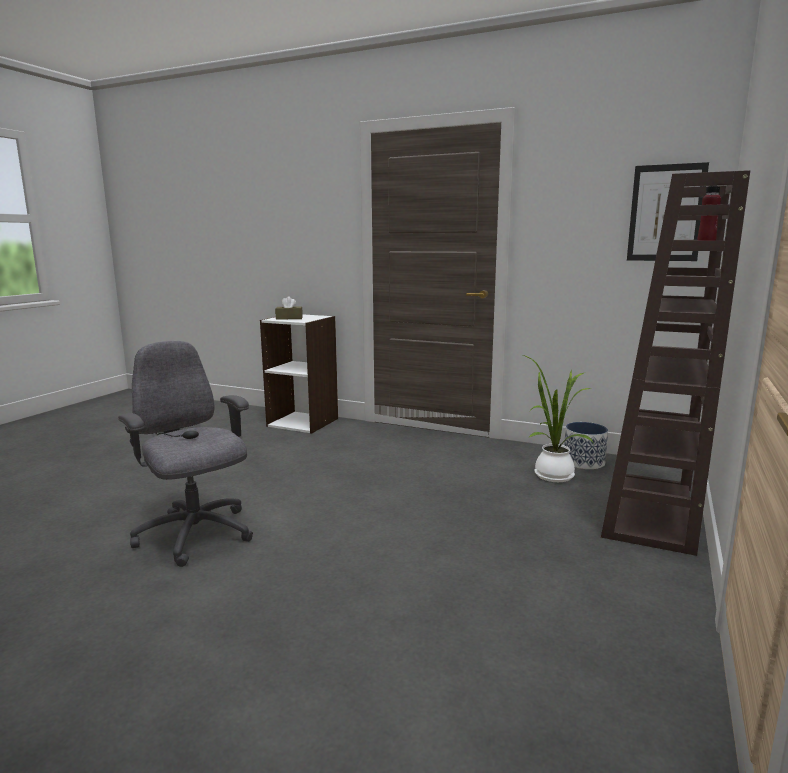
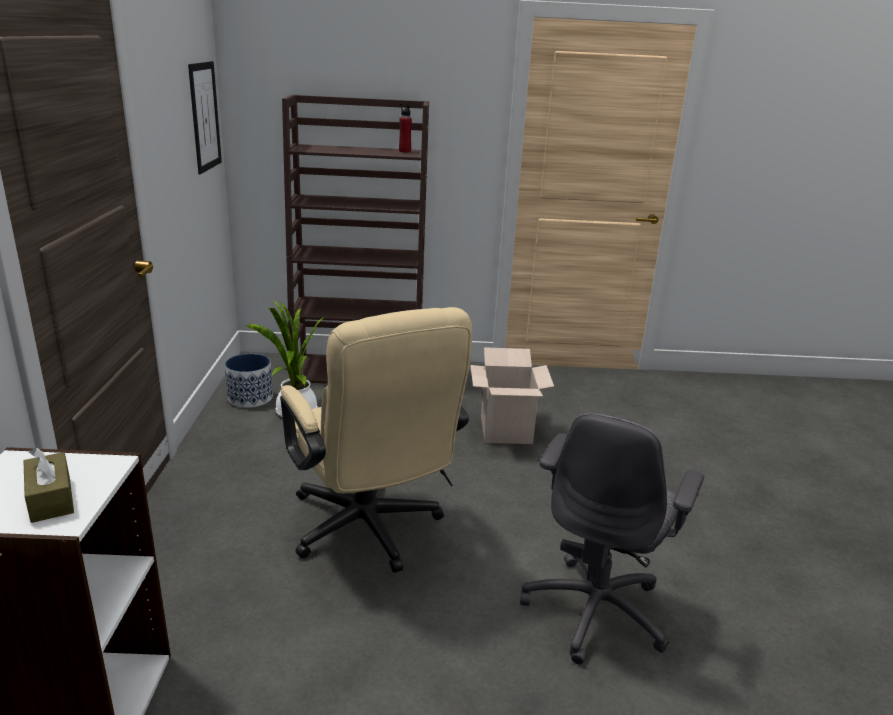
camera: 115 degrees left, 10 degrees up
(359, 480) = (370, 532): none -> beige office chair
(481, 571) = (506, 430): none -> cardboard box

